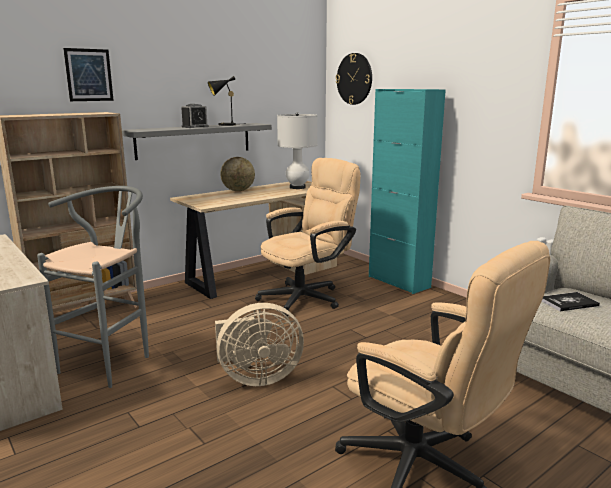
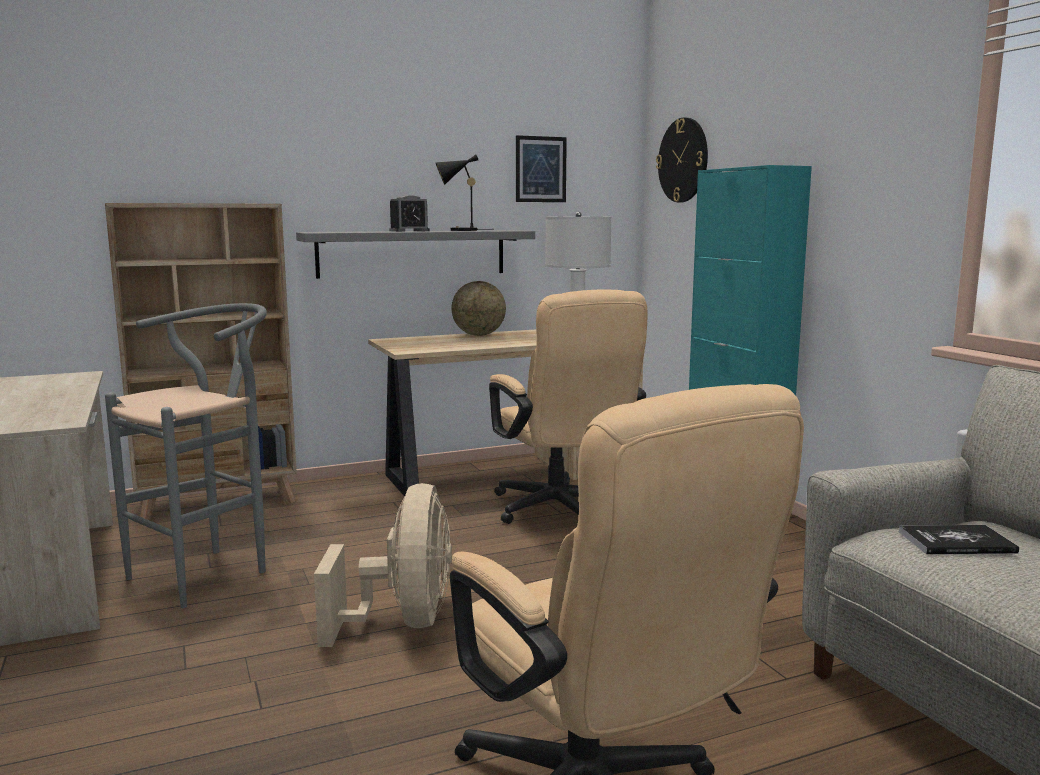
camera: 15 degrees right, 5 degrees down
(89, 75) = (252, 150): picture -> picture (540, 169)
(256, 378) = (403, 622): beige fan -> beige fan turned 90 degrees counterclockwise
(307, 297) = (562, 512): beige office chair -> beige office chair turned 90 degrees clockwise

